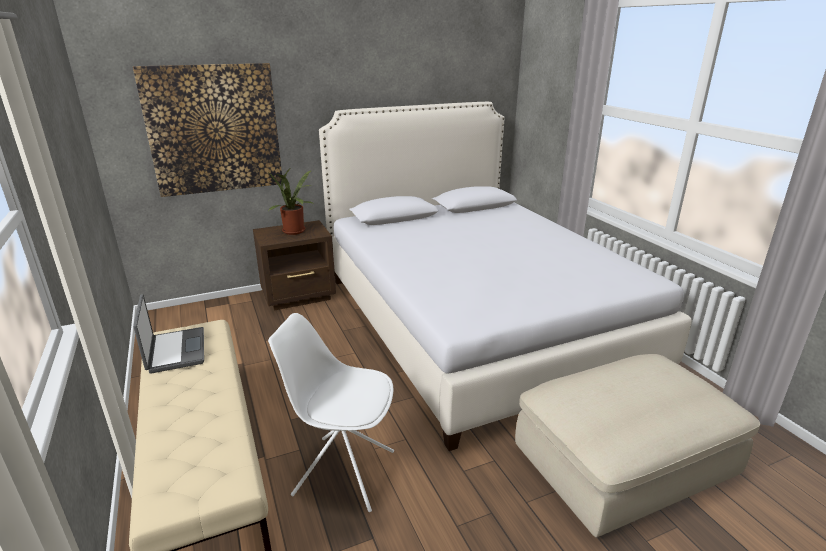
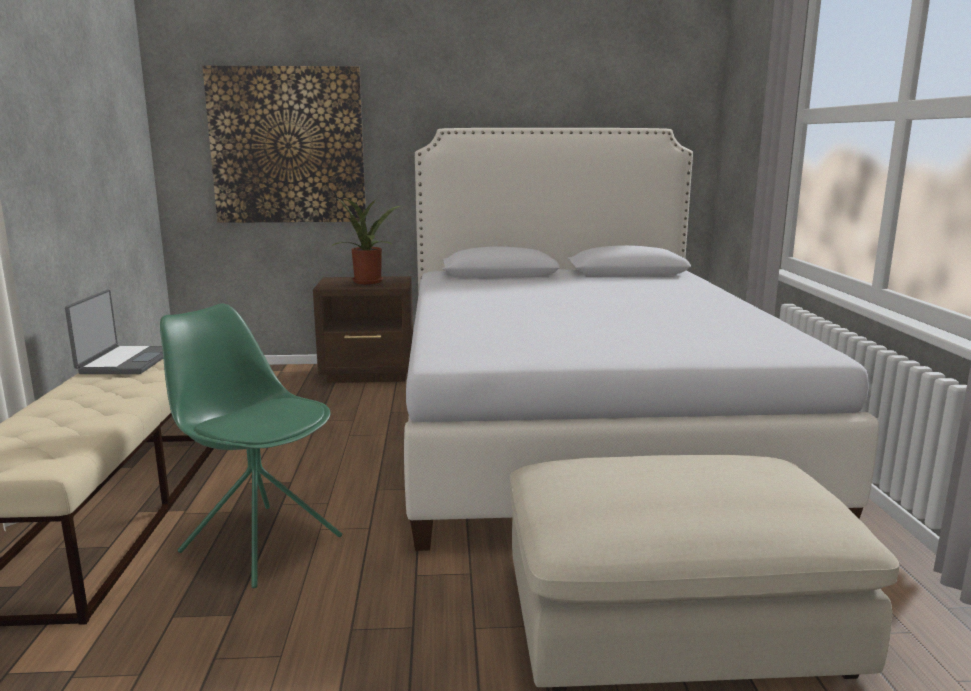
camera: 20 degrees right, 10 degrees down
(342, 472) = (260, 543): white chair -> green chair

